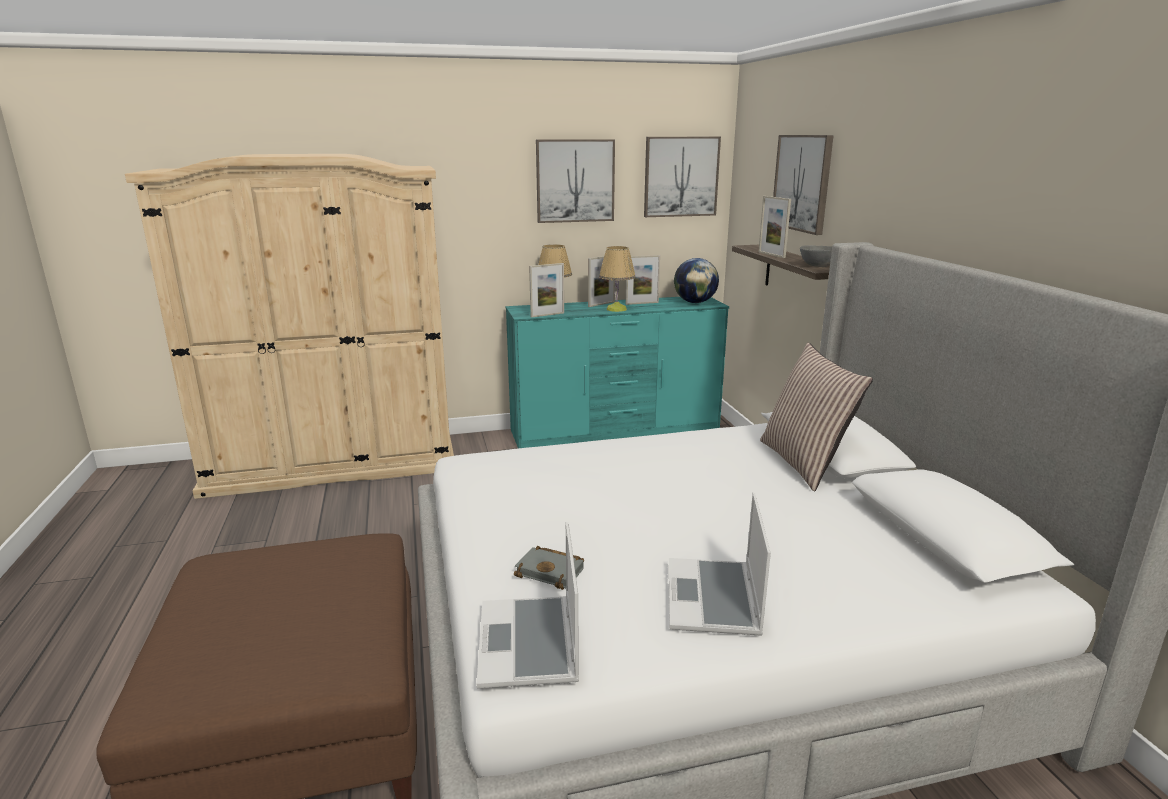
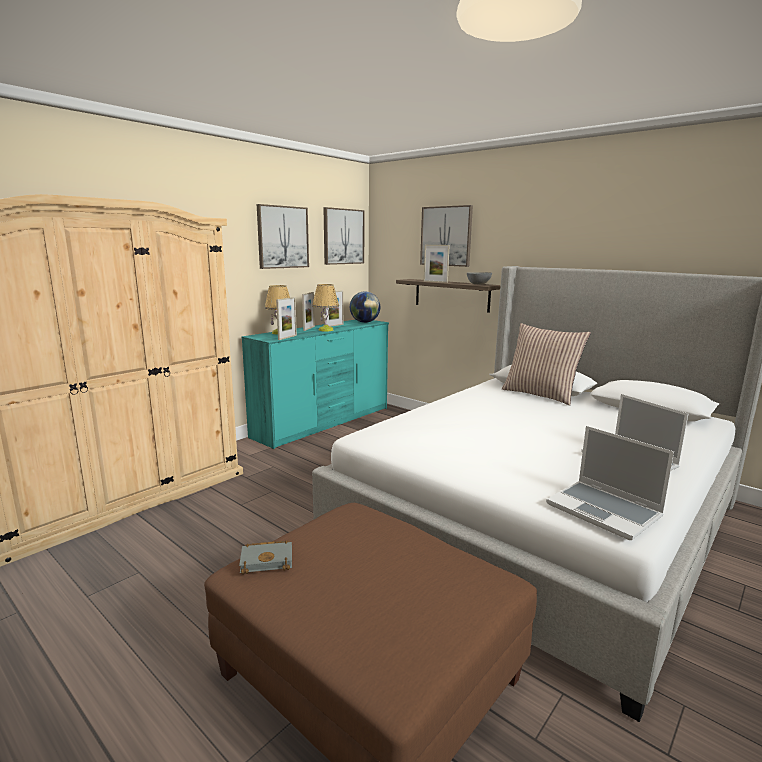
camera: 35 degrees left, 5 degrees down
(552, 571) = (539, 475): grey book -> grey book (268, 560)

